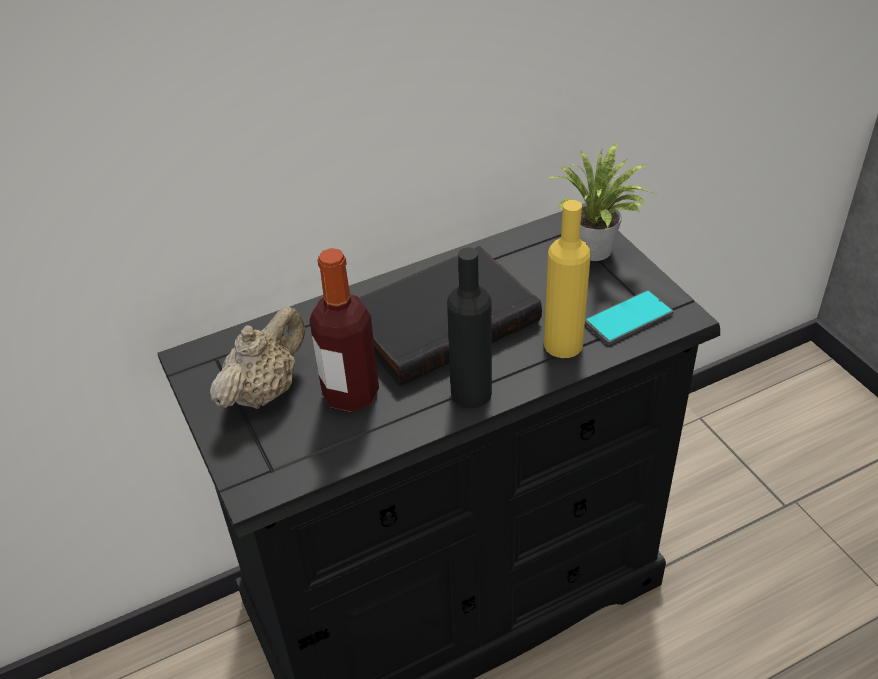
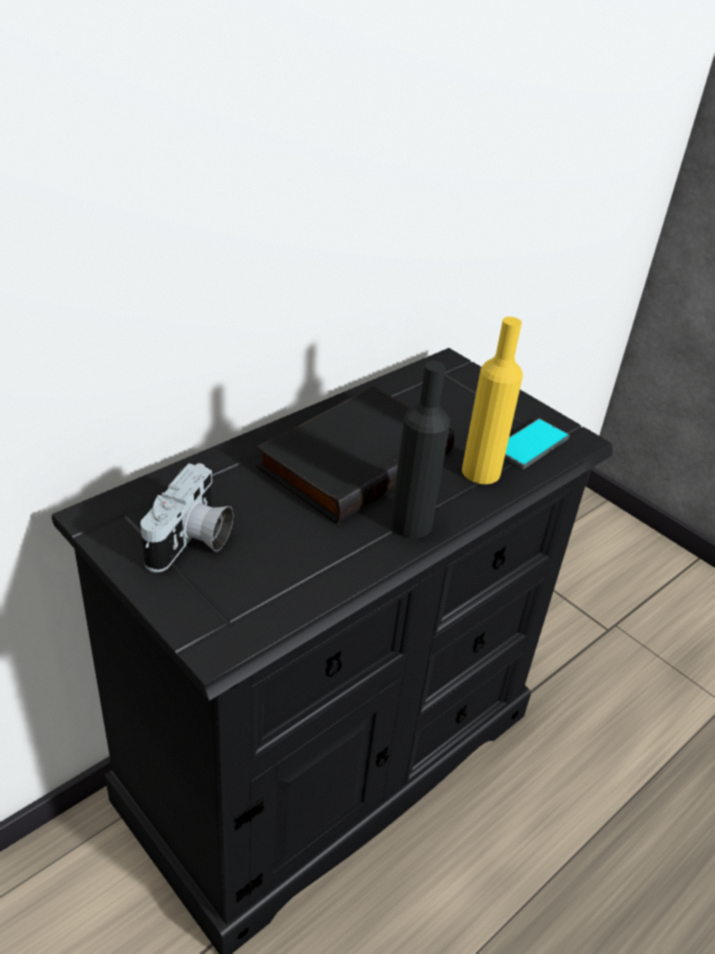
camera: 20 degrees left, 5 degrees down
(265, 391) = (192, 542): beige teapot -> camera
(350, 394) = (287, 536): bottle -> none
(596, 252) = (476, 389): potted plant -> none

